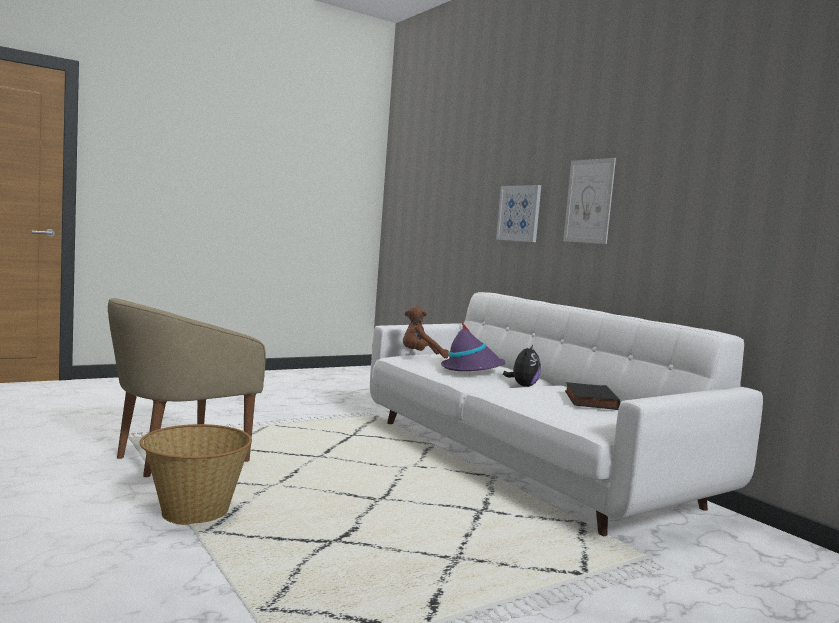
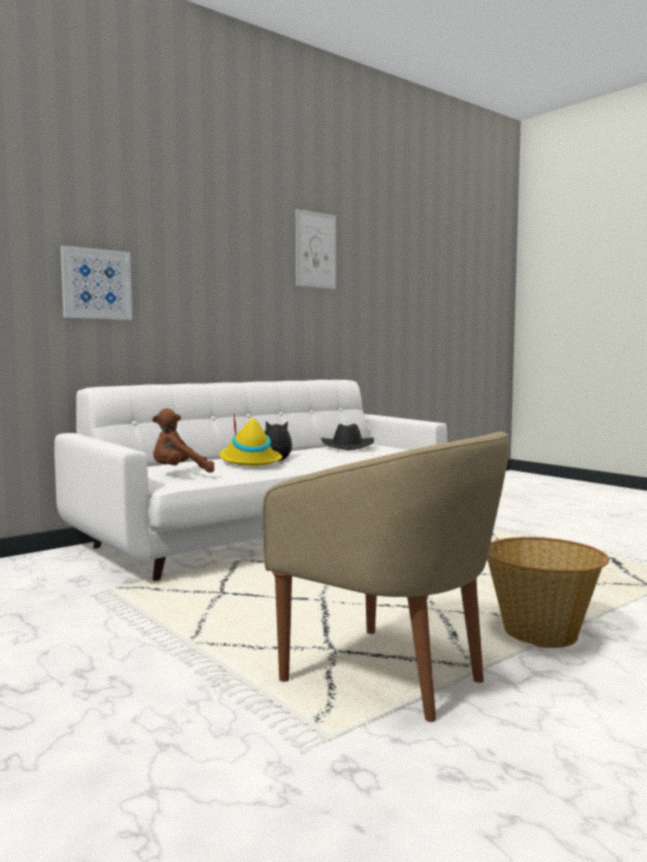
camera: 95 degrees left, 0 degrees up
(421, 356) = (179, 473): brown plush toy -> brown plush toy turned 90 degrees clockwise
(472, 369) = (249, 461): purple hat -> yellow hat
(588, 400) = (347, 446): black book -> black hat
(589, 201) = (196, 277): picture -> picture (315, 250)

